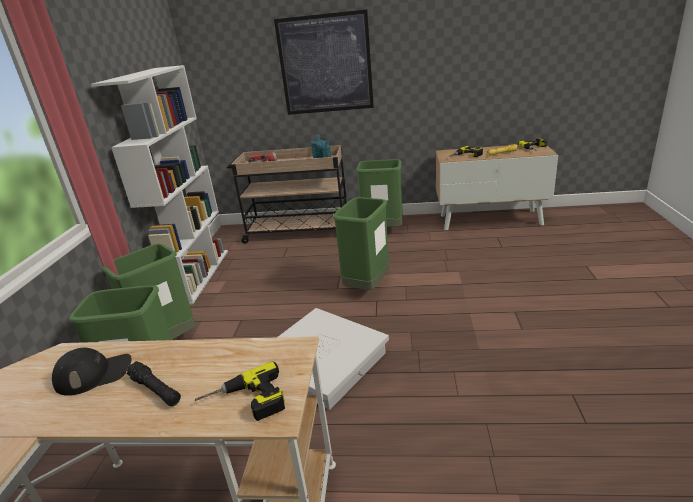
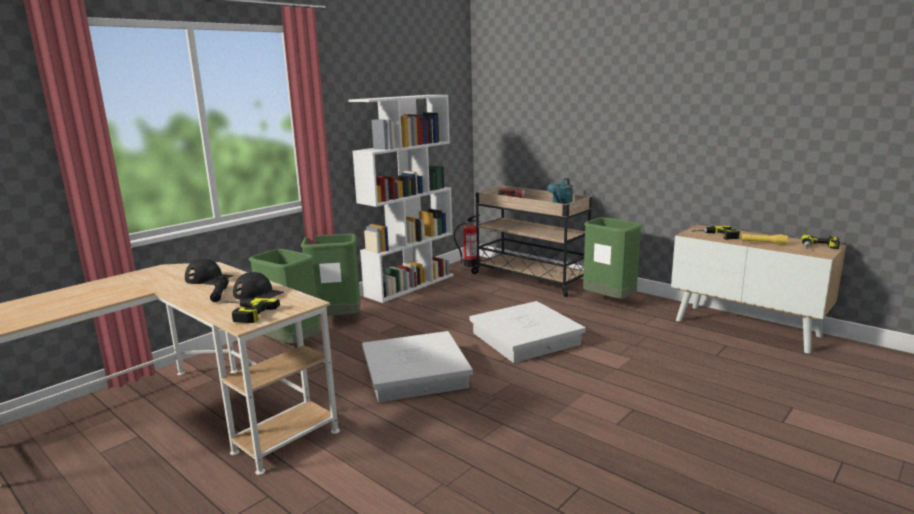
camera: 35 degrees right, 10 degrees down
(212, 365) = (258, 294): none -> black cap
(230, 236) = (470, 264): none -> fire extinguisher
(325, 64) = (591, 109): picture -> none
(367, 287) = (525, 338): green trash can -> white storage box

